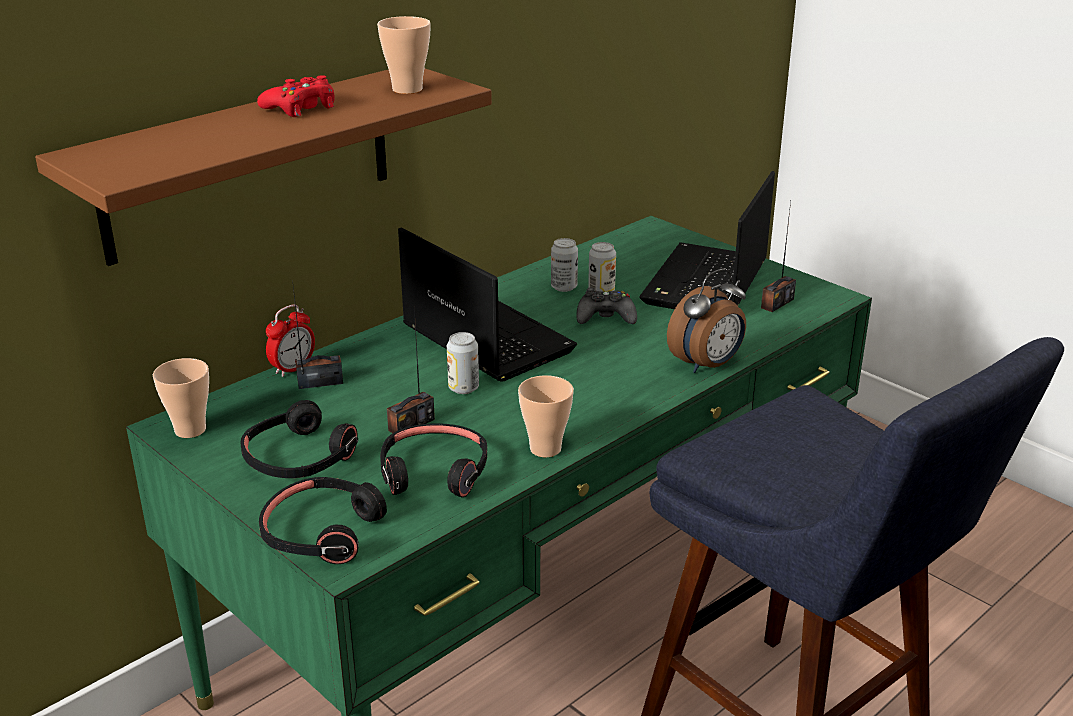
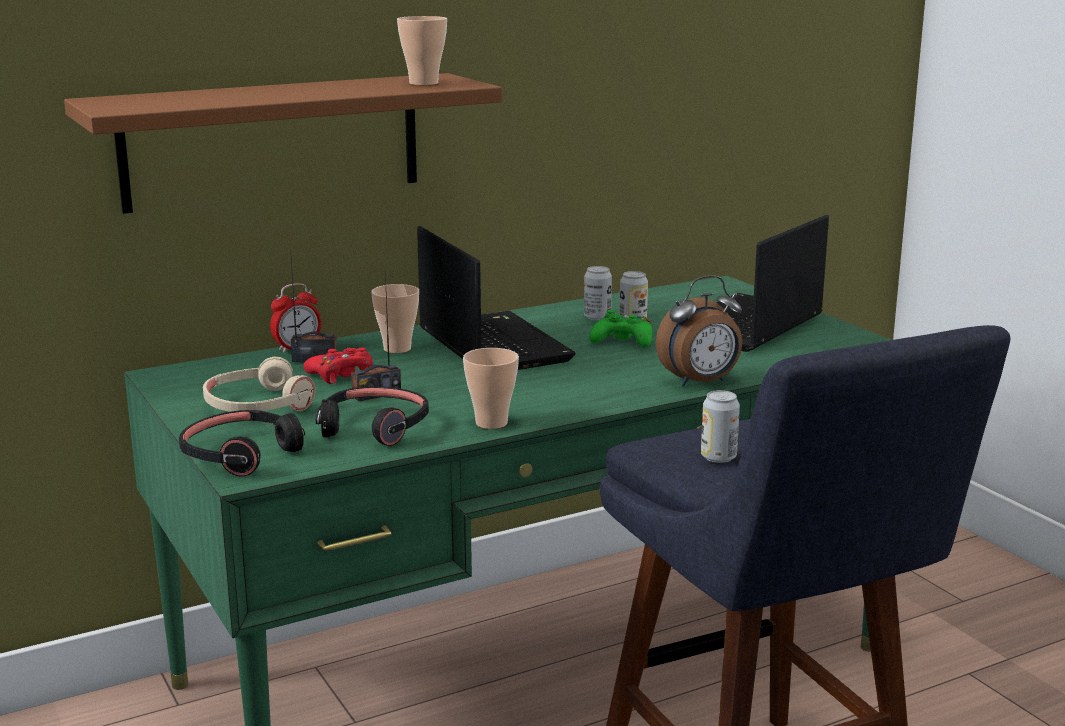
camera: 15 degrees right, 10 degrees down
(190, 430) = (176, 378): cup -> cup (397, 349)
(298, 458) = (257, 405): black headphones -> beige headphones
(301, 108) = (315, 87): red game controller -> red game controller (342, 375)
(463, 388) = (445, 375): can -> can (718, 457)
(605, 317) = (623, 341): black game controller -> green game controller
(777, 303) = (810, 346): radio -> none

